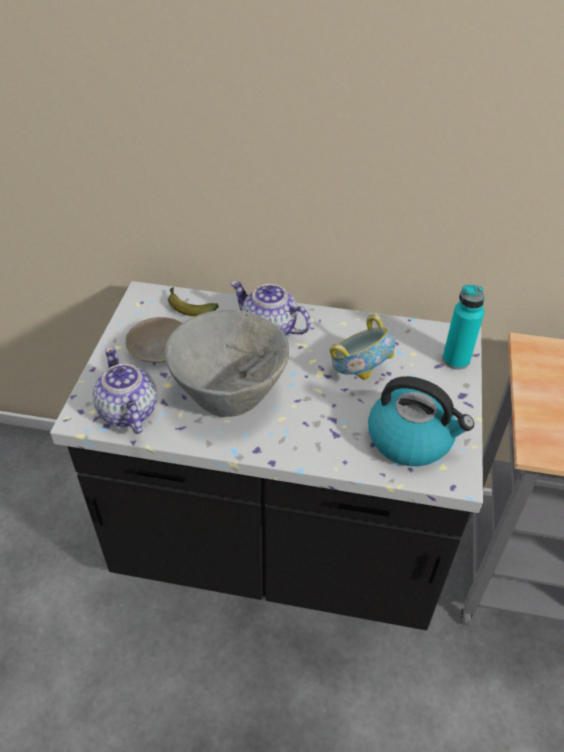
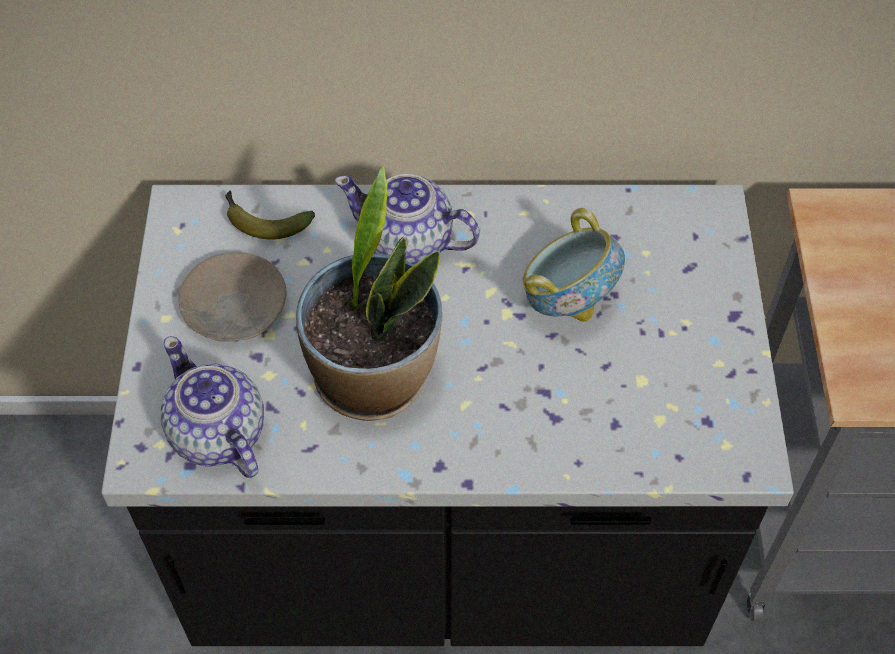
camera: 10 degrees left, 10 degrees up
(230, 396) = (374, 377): grey bowl -> potted plant
(411, 439) = (670, 406): kettle -> none
(456, 360) = (714, 253): turquoise bottle -> none

